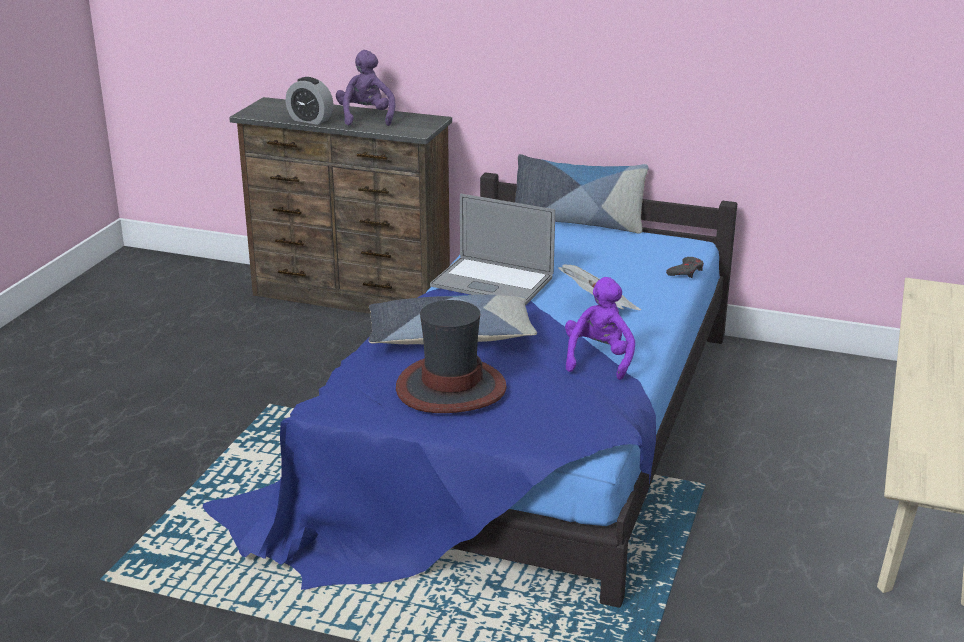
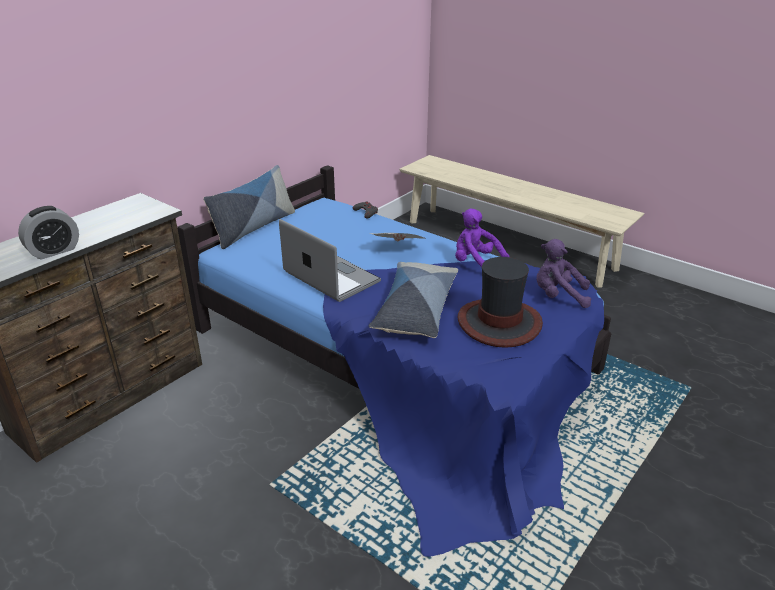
camera: 70 degrees left, 5 degrees up
(366, 118) = (89, 225): purple plush toy -> purple plush toy (558, 296)
(492, 282) = (331, 277): laptop -> laptop turned 90 degrees counterclockwise

